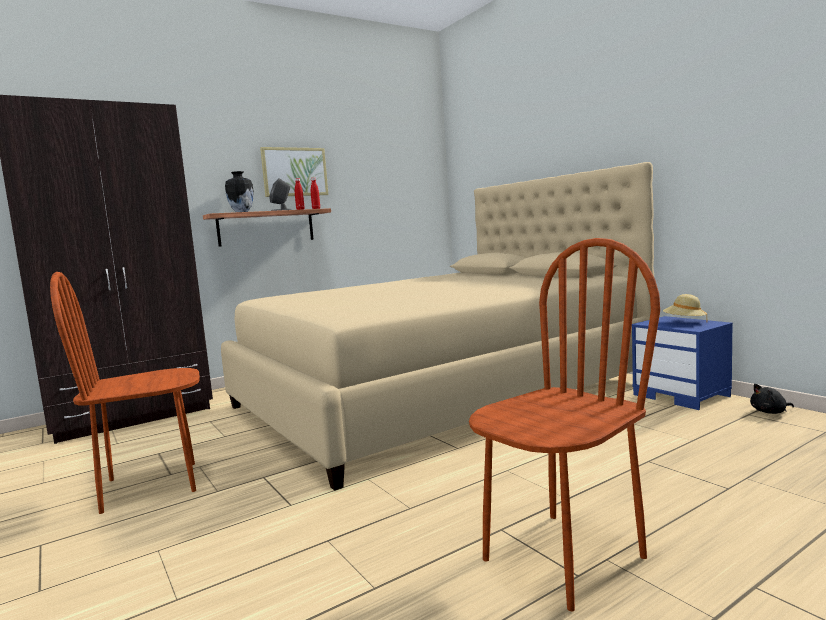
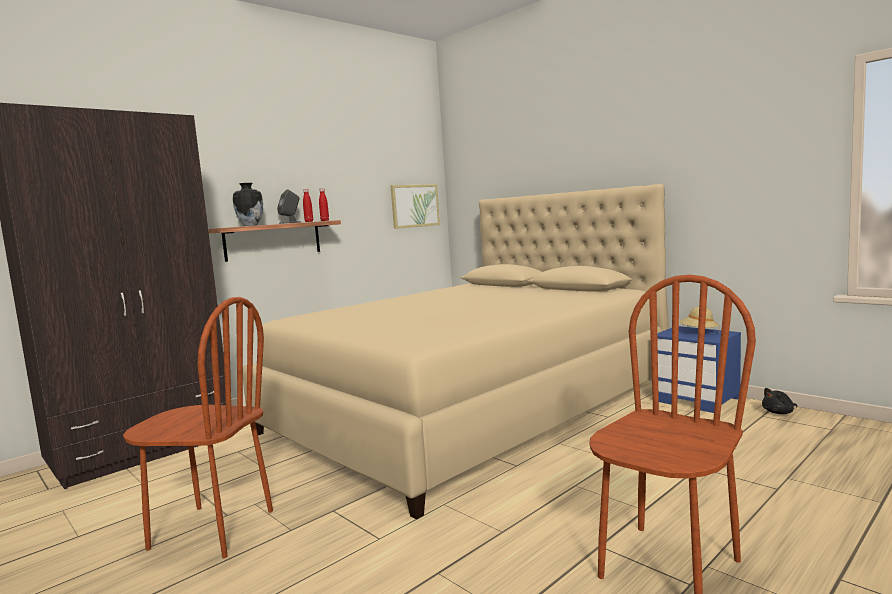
camera: 10 degrees left, 0 degrees up
(151, 486) = (212, 530): brown chair -> brown chair turned 135 degrees counterclockwise
(294, 172) = (301, 182): picture -> picture (414, 206)

